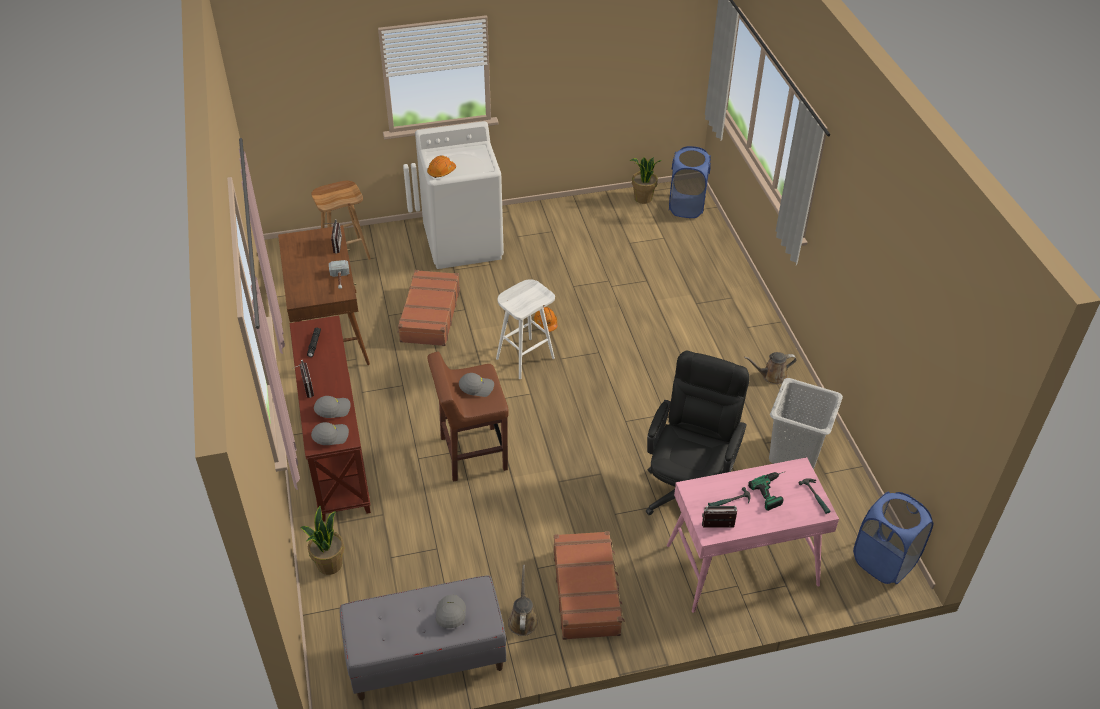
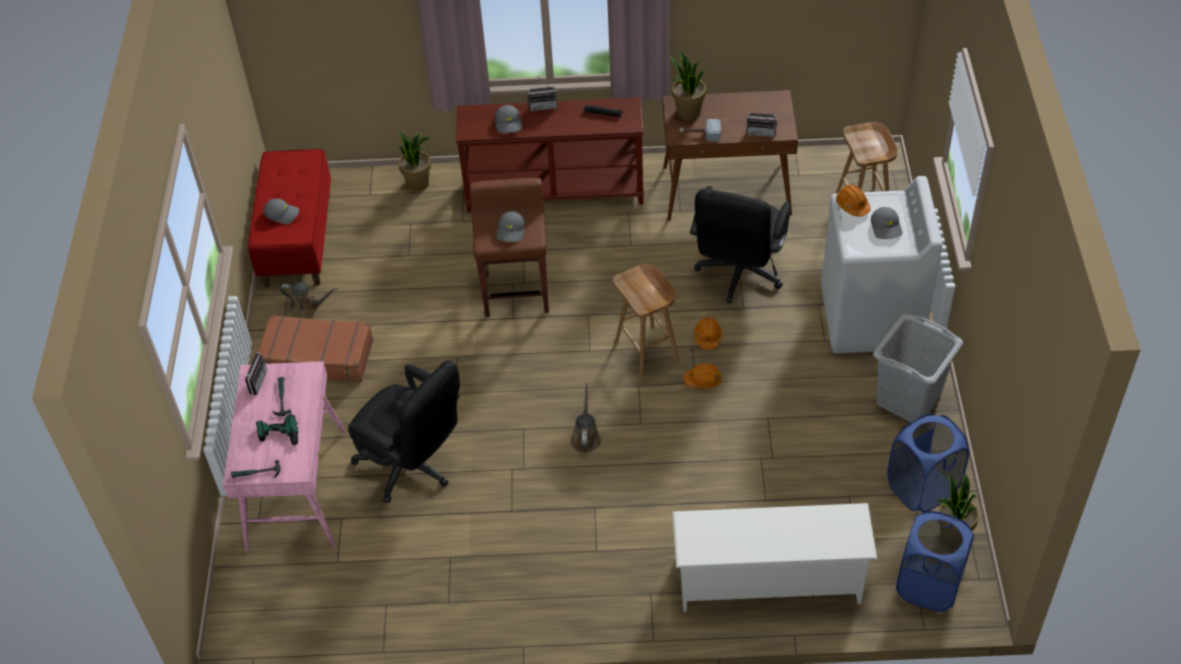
camera: 105 degrees right, 5 degrees up
(310, 290) = (688, 112): none -> potted plant
(330, 436) = (475, 121): grey cap -> grey cap (886, 227)
(426, 658) = (297, 239): grey bench -> red bench
(429, 315) = (738, 275): brown suitcase -> black office chair
(500, 325) = (707, 337): none -> orange hard hat
(525, 357) = (648, 353): white stool -> brown stool
(712, 273) = (768, 581): none -> white shoe rack
(771, 376) = (555, 596): brown watering can -> brown watering can (586, 437)
(795, 454) = (423, 583): grey laundry basket -> grey laundry basket (907, 399)
(884, 561) = (249, 623): blue laundry basket -> blue laundry basket (922, 488)

